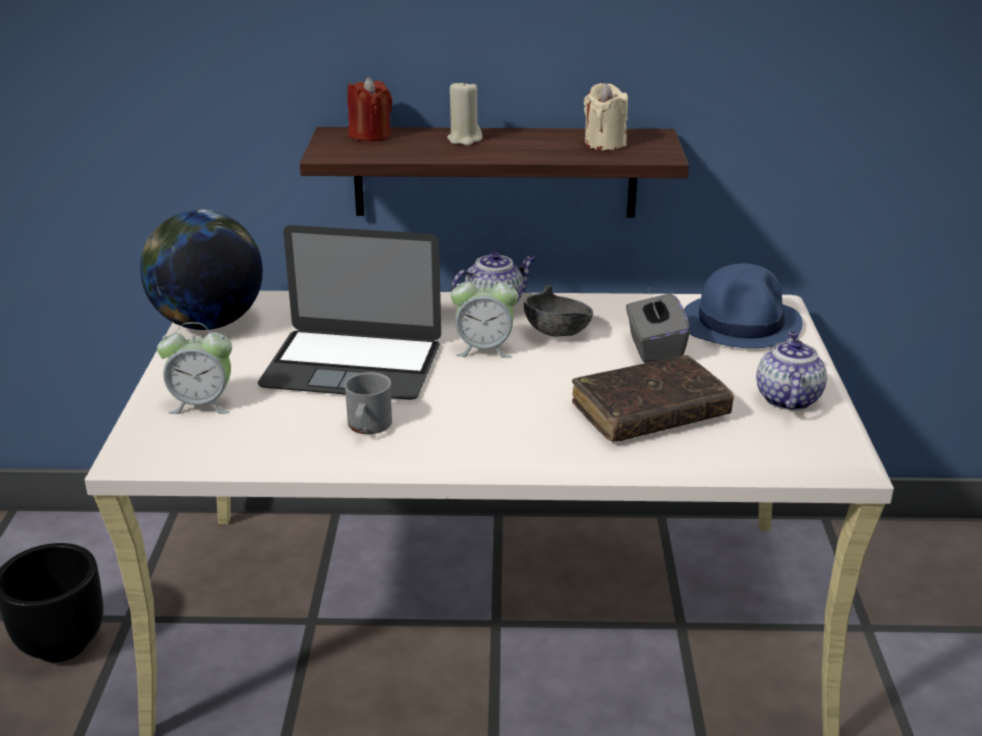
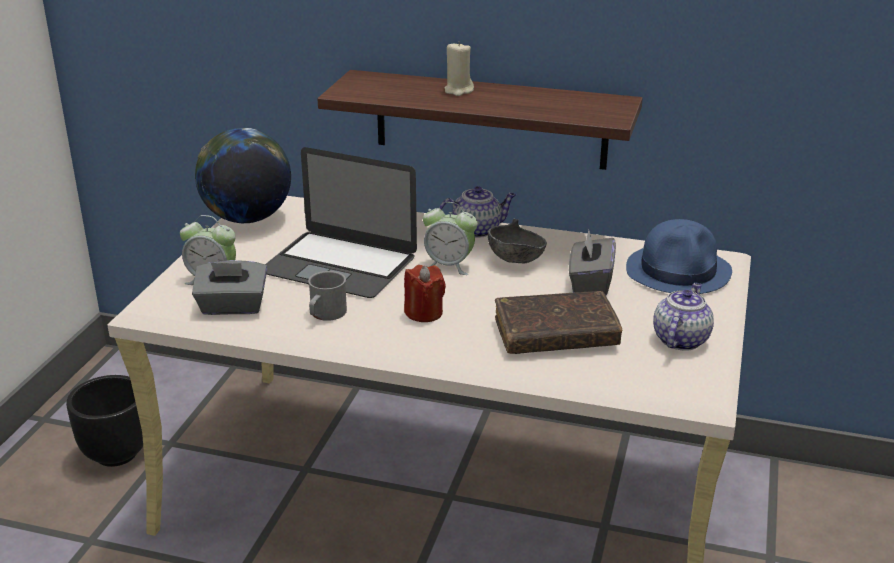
camera: 15 degrees right, 0 degrees up
(245, 434) = (232, 307): none -> grey tissue box
(370, 135) = (386, 80): red candle -> red candle (424, 313)
(604, 143) = (571, 104): beige candle -> none

